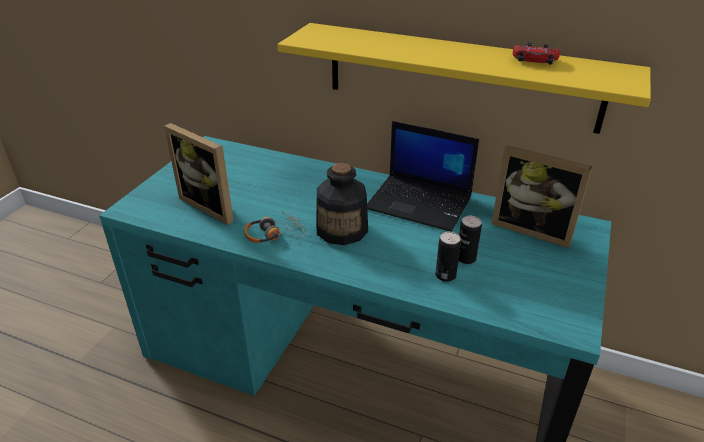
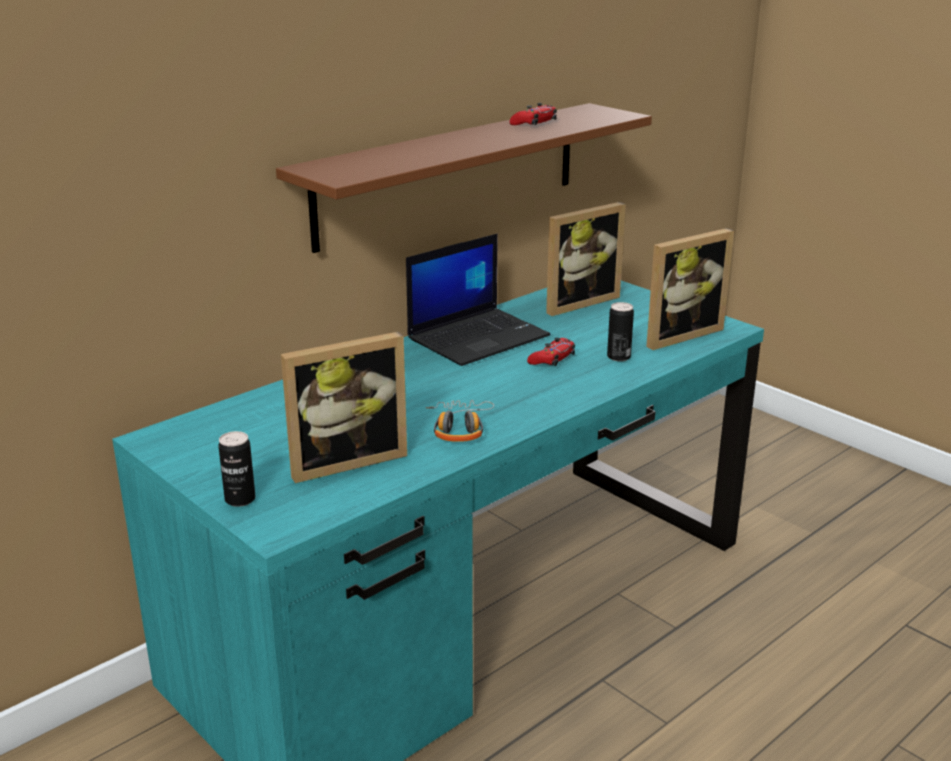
camera: 65 degrees left, 10 degrees down
(342, 229) = (490, 388): bottle -> none
(412, 243) = (552, 359): none -> red game controller
(460, 77) = (450, 174): yellow shelf -> brown shelf
(466, 258) = (599, 341): can -> can (240, 499)
(524, 298) = (677, 334): none -> picture frame

